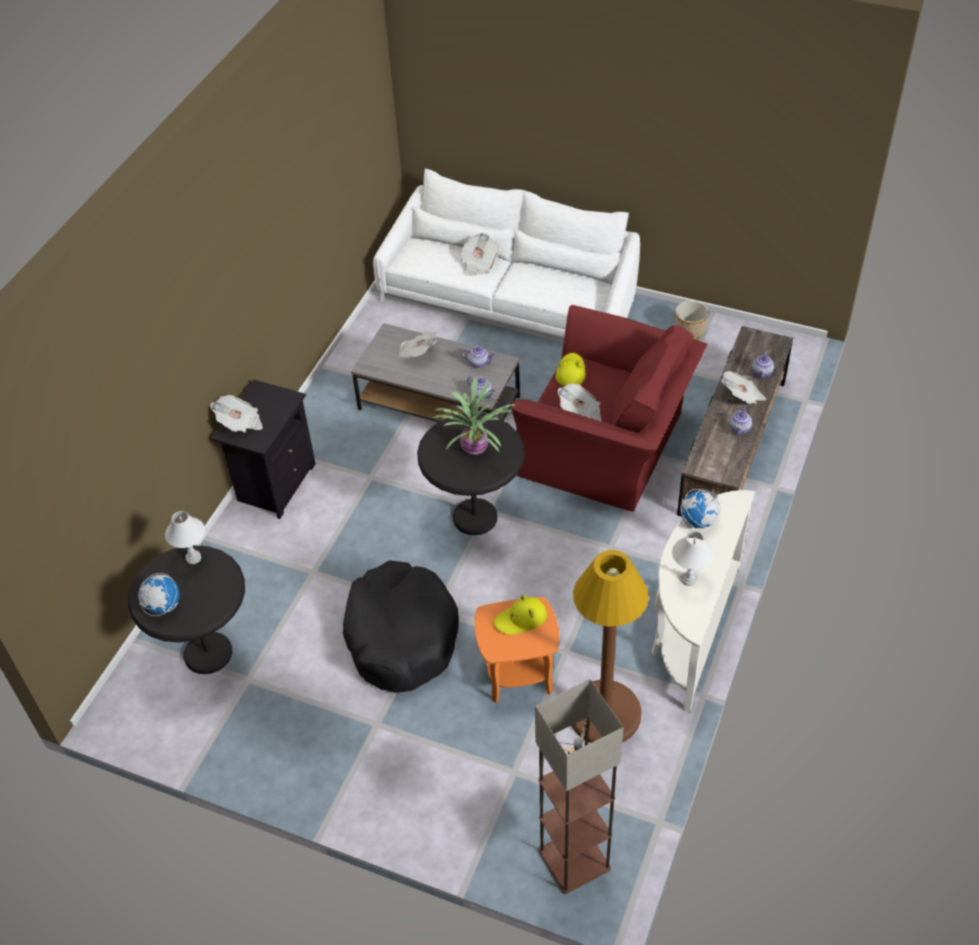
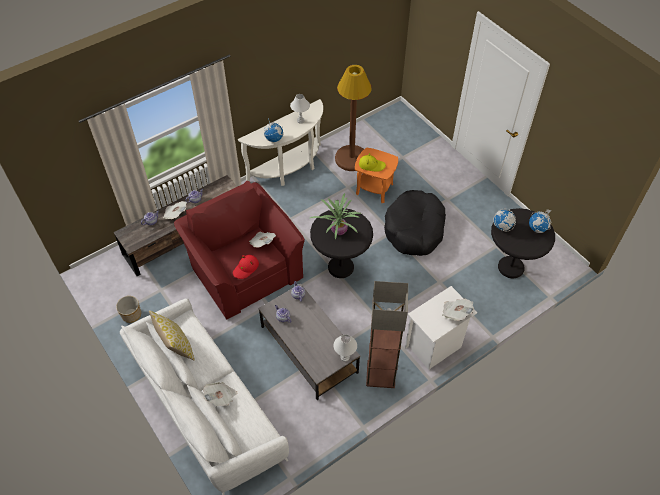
camera: 150 degrees left, 5 degrees up
(193, 557) = (513, 245): white table lamp -> white table lamp (344, 357)
(224, 579) = (502, 226): none -> globe
(275, 483) = (434, 347): black nightstand -> white nightstand
(417, 353) = (312, 346): newspaper -> none
(570, 372) = (246, 268): yellow hat -> red hat
(574, 861) = (401, 122): floor lamp -> floor lamp (381, 373)
(575, 278) = (176, 346): none -> pillow

